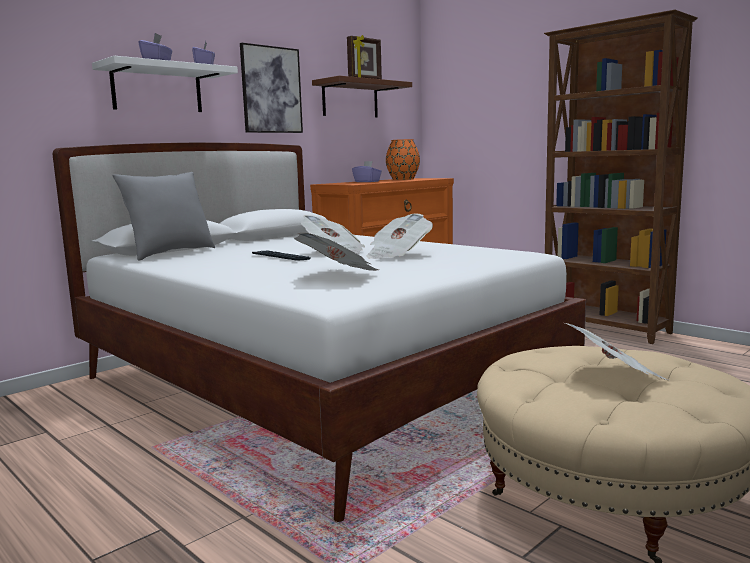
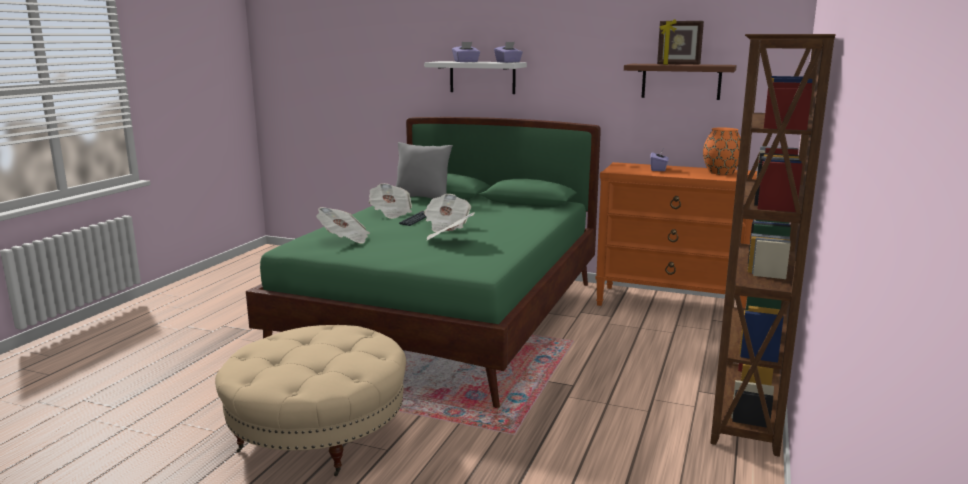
camera: 65 degrees right, 5 degrees up
(271, 90) = (583, 74): picture -> none
(314, 385) = (448, 319): white bed -> green bed
(614, 376) = (305, 353): newspaper -> newspaper (391, 213)

